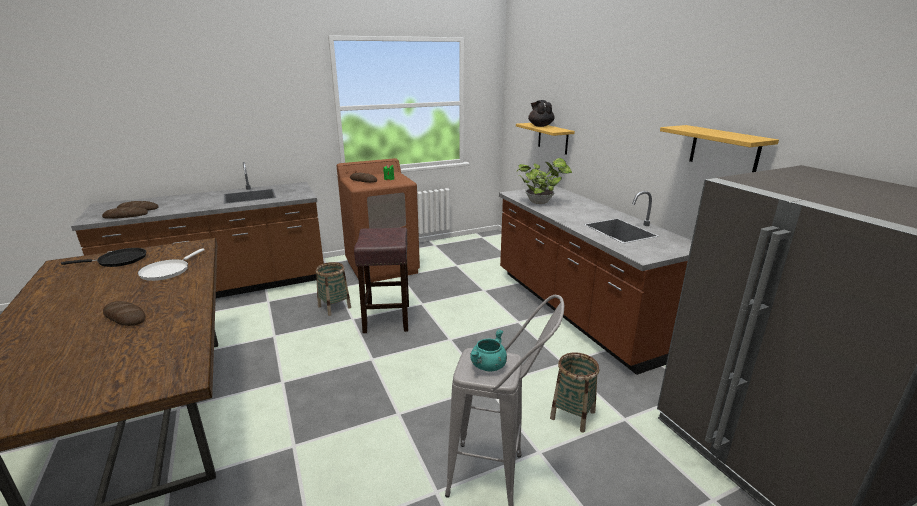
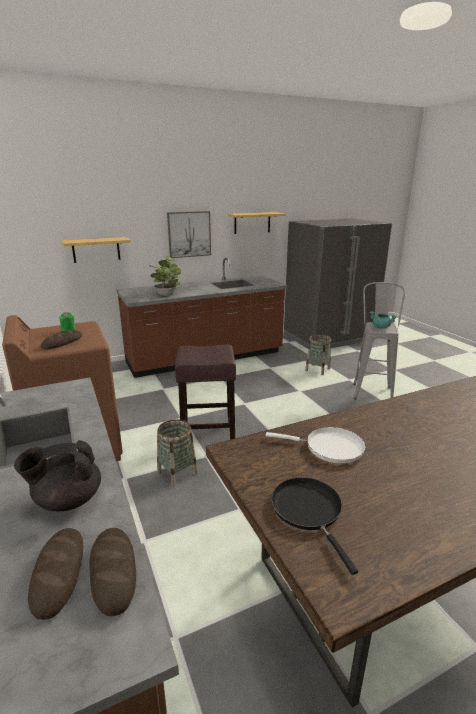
camera: 90 degrees left, 0 degrees up
(125, 317) = (437, 436): bread -> none
(540, 126) = (90, 240): black teapot -> black teapot (67, 500)
(631, 144) = (189, 234): none -> picture

